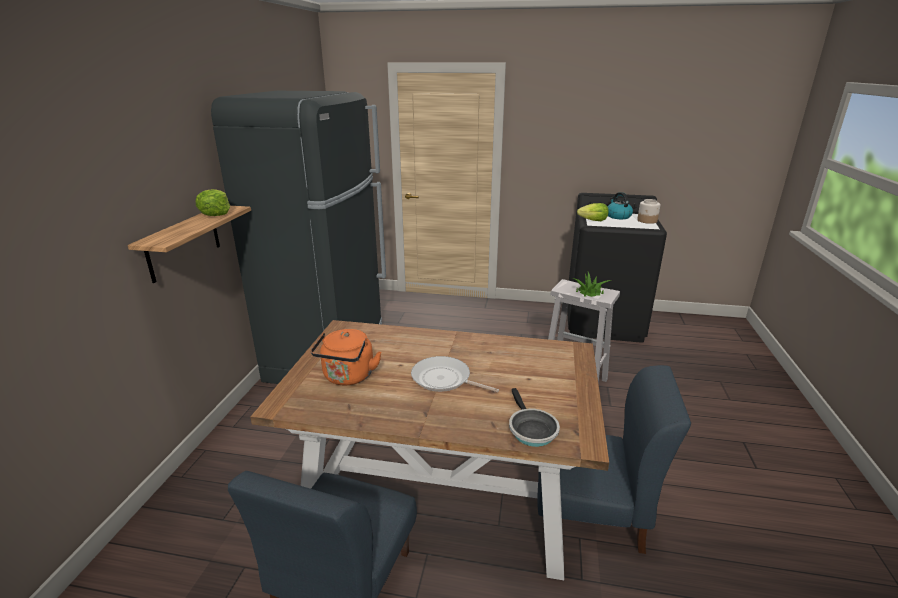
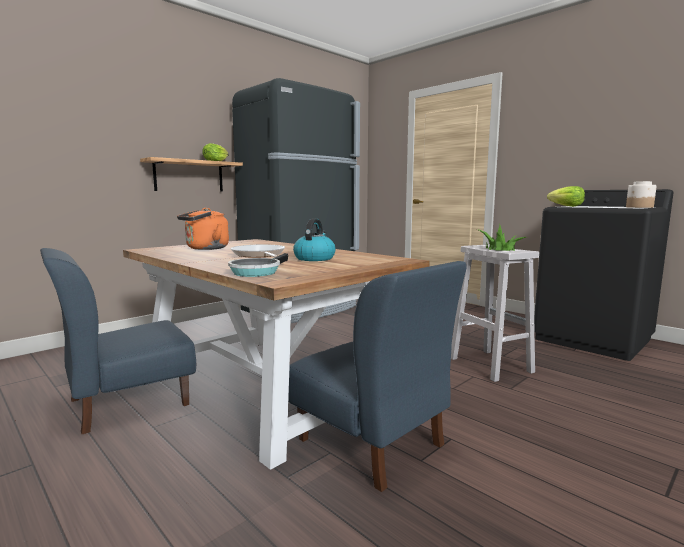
camera: 35 degrees right, 15 degrees down
(618, 216) = (606, 206): kettle -> kettle (314, 258)

